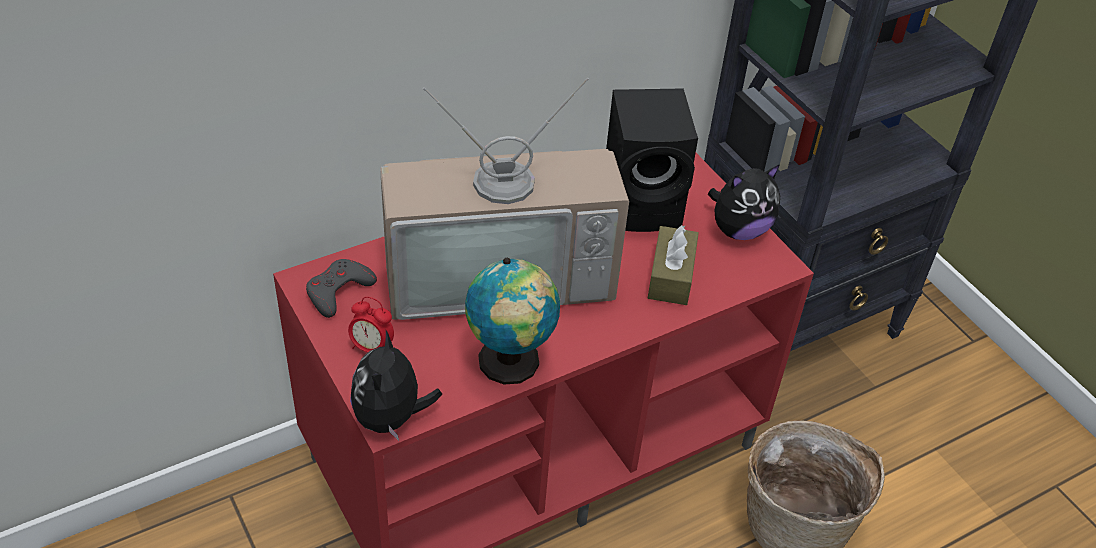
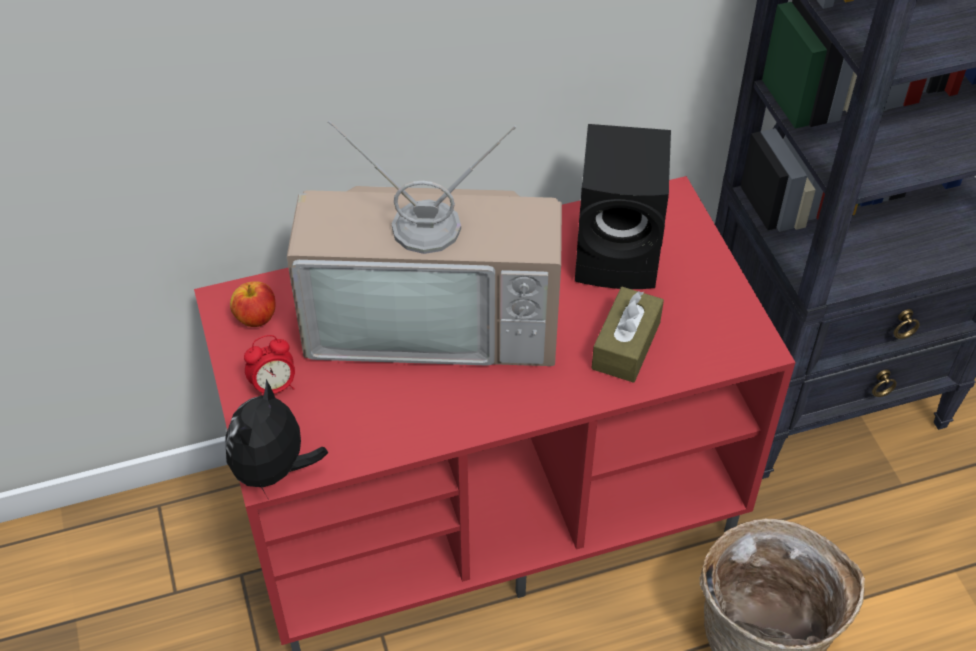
camera: 15 degrees right, 5 degrees up
(338, 291) = (256, 318): grey game controller -> apple
(371, 347) = (274, 387): alarm clock -> alarm clock turned 60 degrees counterclockwise
(511, 364) = (418, 426): globe -> none
(739, 230) = (722, 298): plush toy -> none

